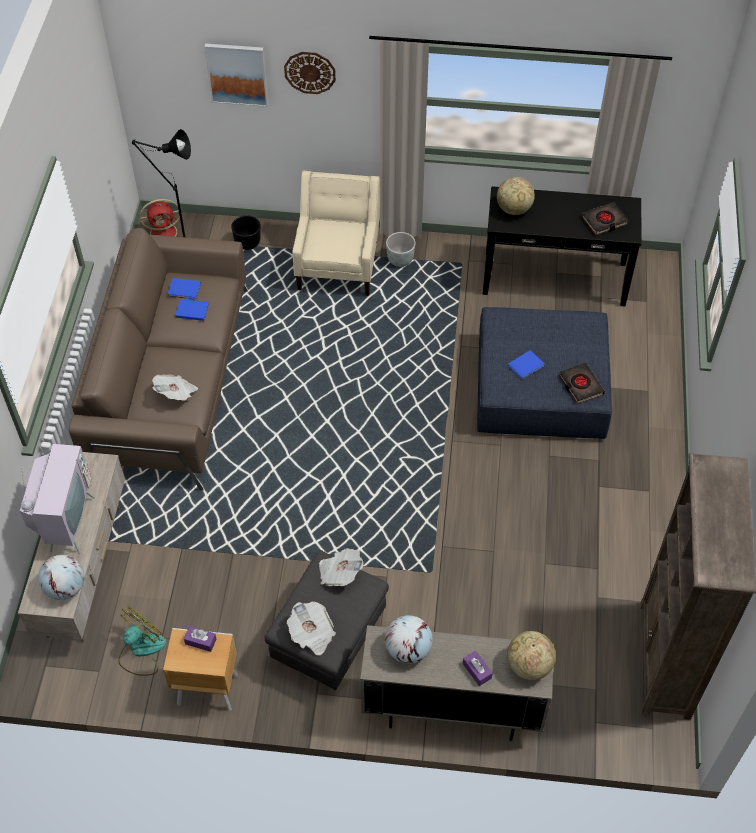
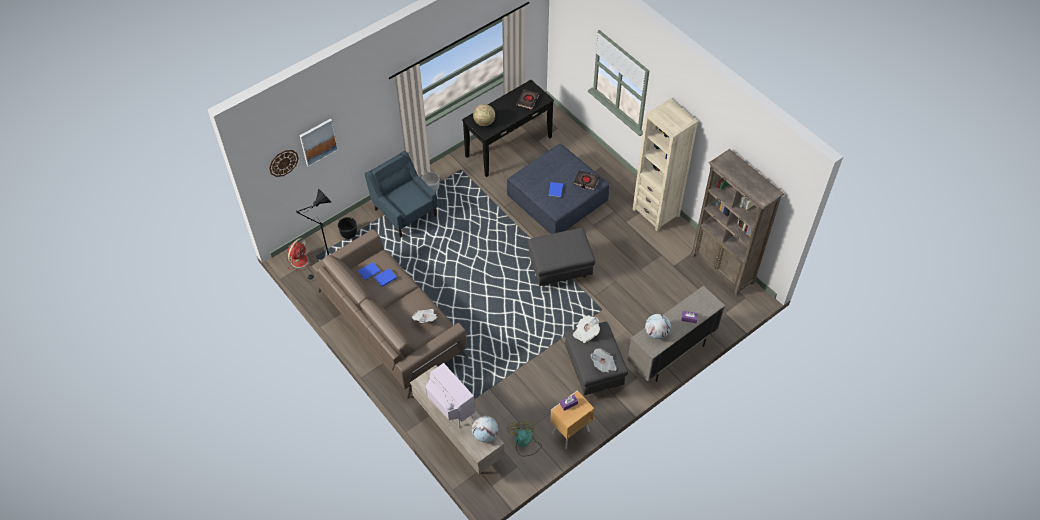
camera: 45 degrees left, 0 degrees up
(310, 72) = (356, 116): wall clock -> wall clock (283, 163)
(338, 263) = (404, 211): beige armchair -> blue armchair
(439, 477) = (560, 269): none -> grey ottoman
(528, 665) = (704, 300): globe -> none
(656, 507) = (656, 212): none -> beige bookcase

